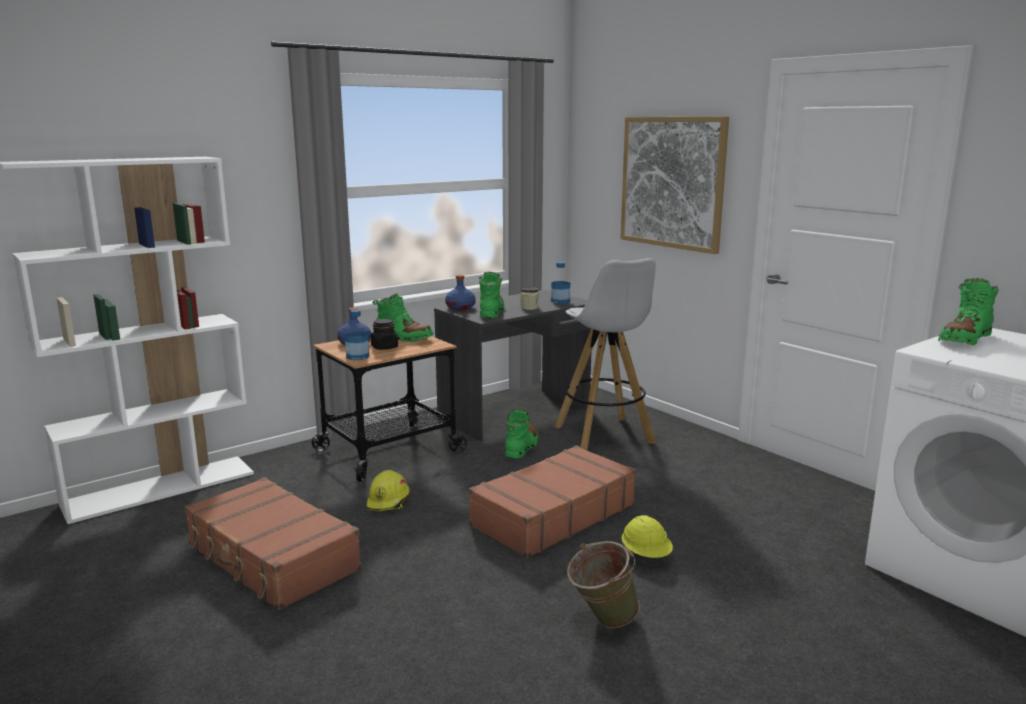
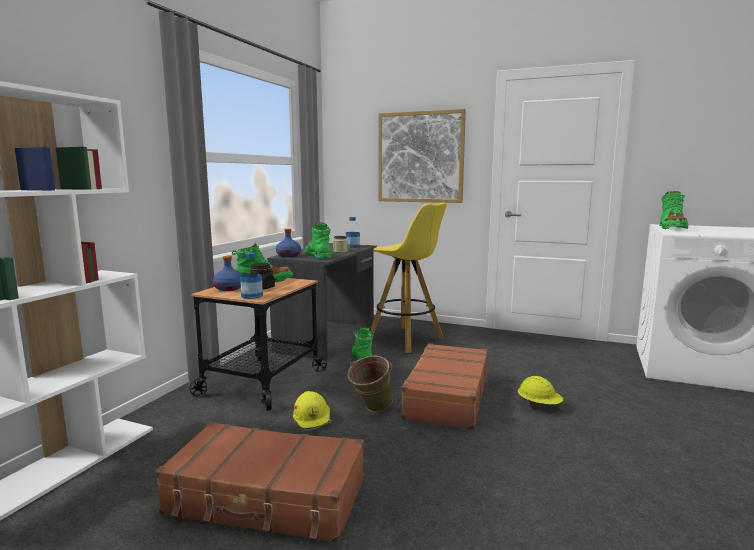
camera: 30 degrees left, 5 degrees down
(601, 621) = (579, 456): green bucket -> green bucket (371, 410)
(604, 436) = (406, 340): white stool -> yellow stool

